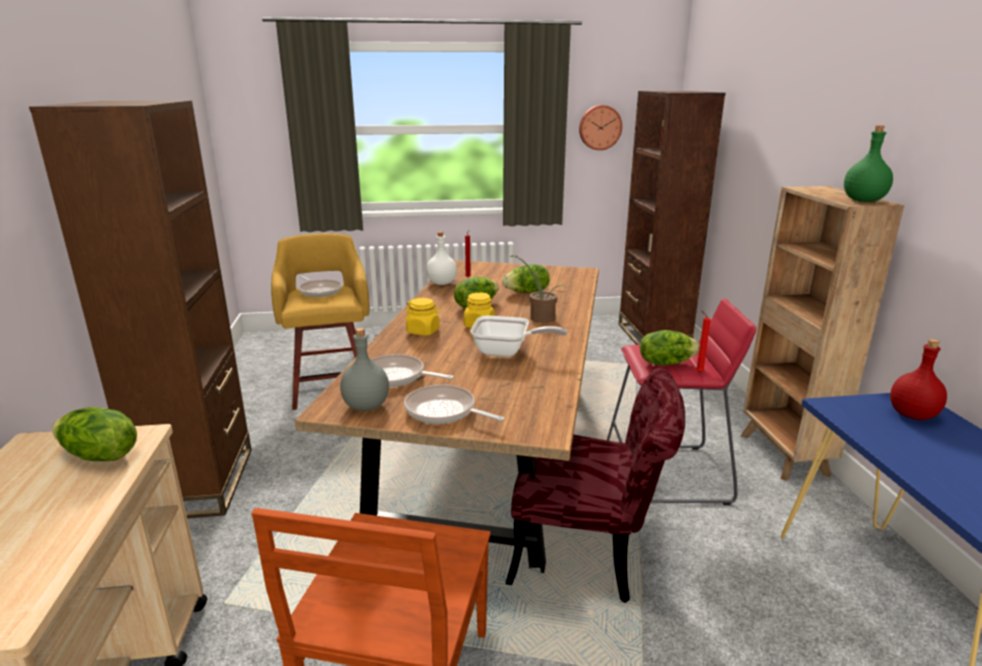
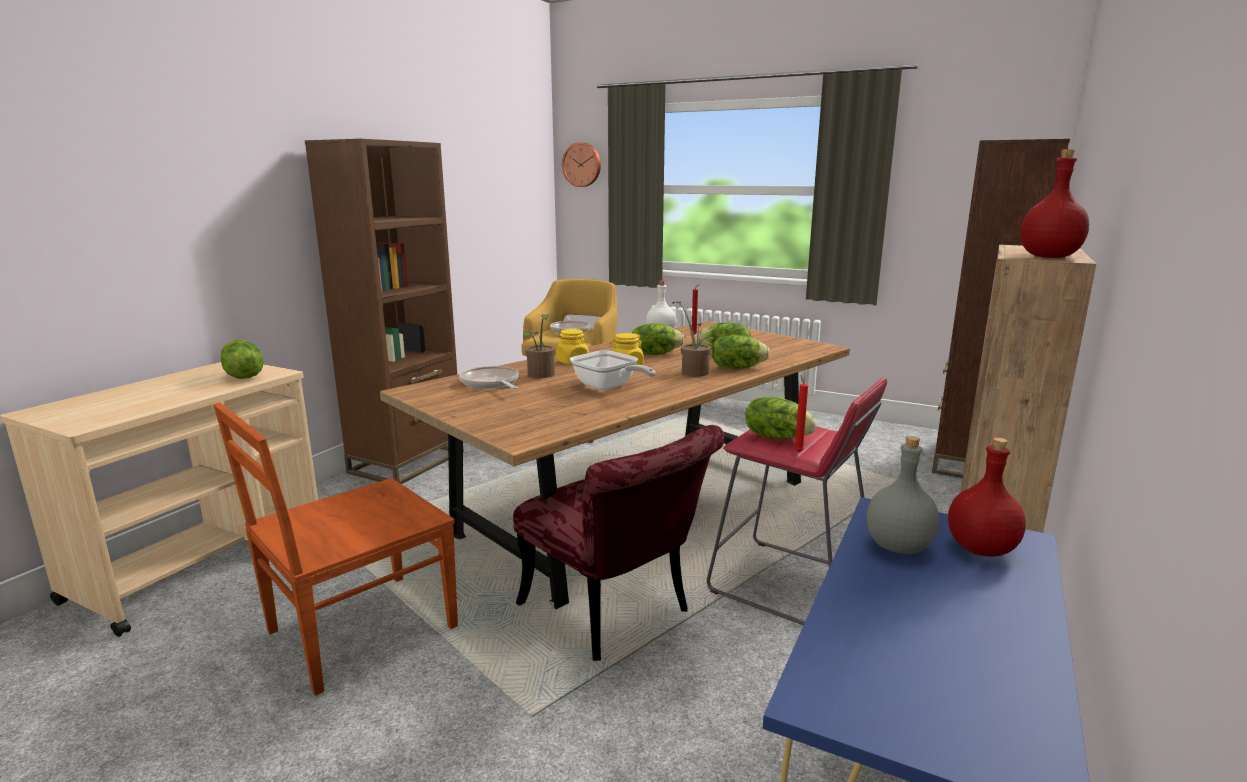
camera: 35 degrees right, 5 degrees down
(366, 406) = (434, 394): grey bottle -> grey bottle (897, 547)
(424, 354) = (540, 375): none -> potted plant
(444, 411) = (477, 409): frying pan -> none
(562, 305) = (737, 367): none -> lettuce
(599, 127) = (942, 192): wall clock -> wall clock (582, 164)
(863, 200) = (1049, 257): green bottle -> red bottle

